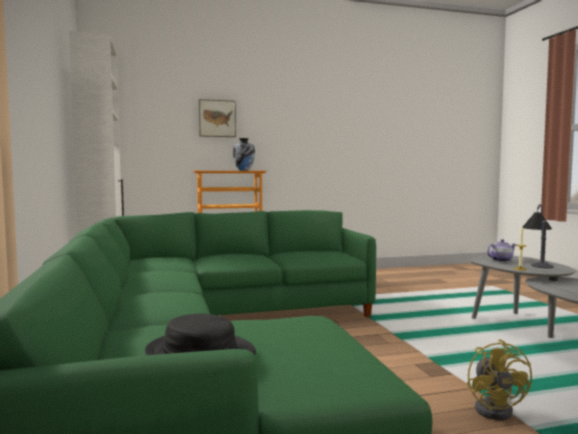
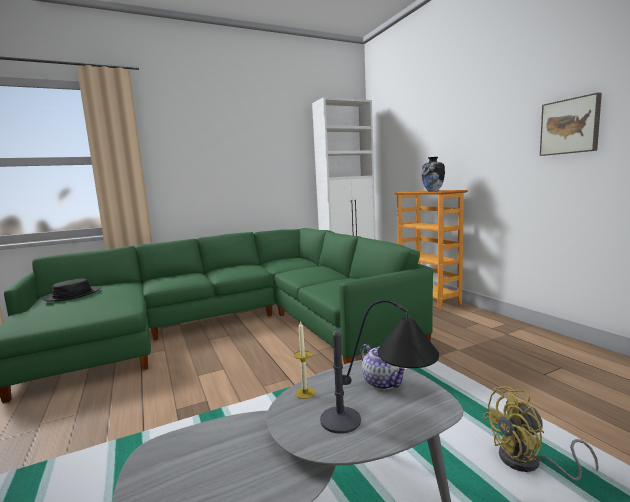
camera: 80 degrees right, 5 degrees up
(217, 118) = (438, 136): picture -> picture (570, 126)
(496, 409) = (96, 442): yellow fan -> yellow fan (529, 463)

